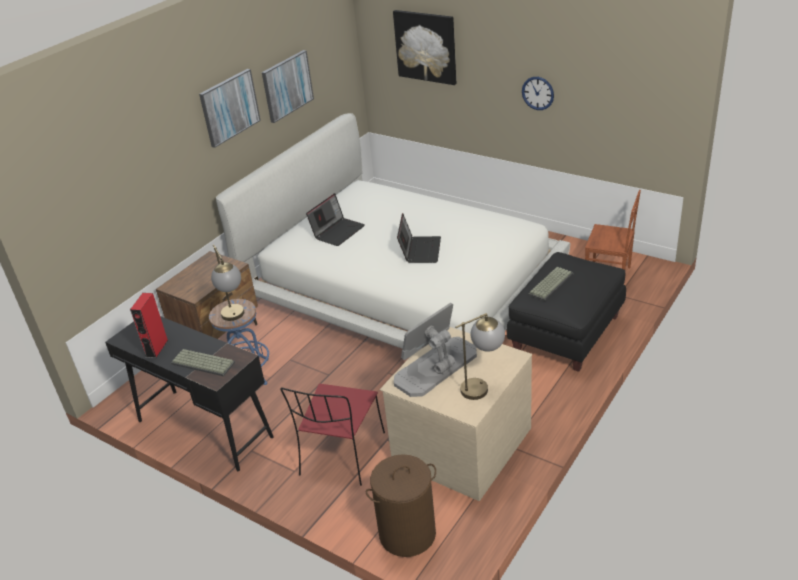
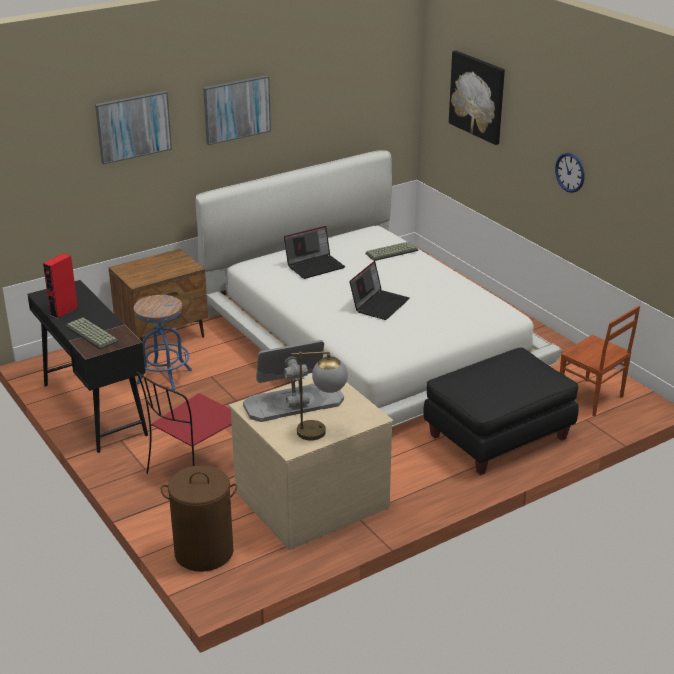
camera: 20 degrees right, 5 degrees down
(235, 318) = (156, 311): table lamp -> none
(287, 85) = (314, 103): picture -> picture (133, 126)
(550, 283) = (483, 372): keyboard -> keyboard (392, 251)

